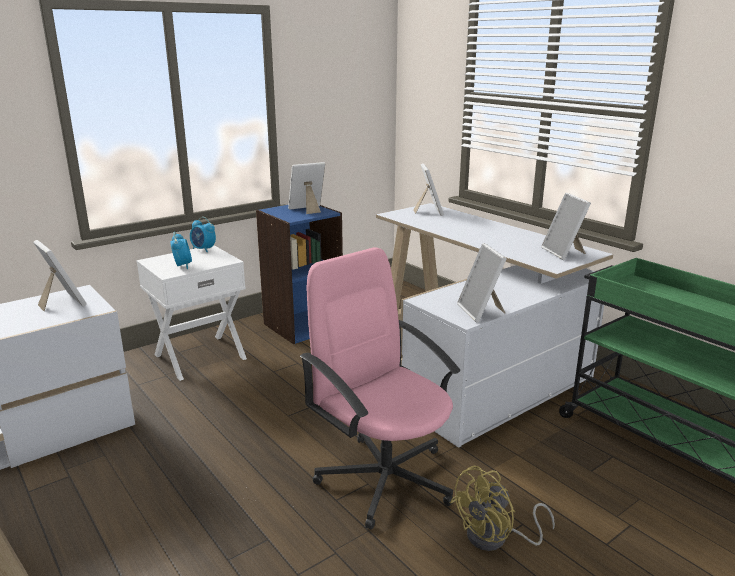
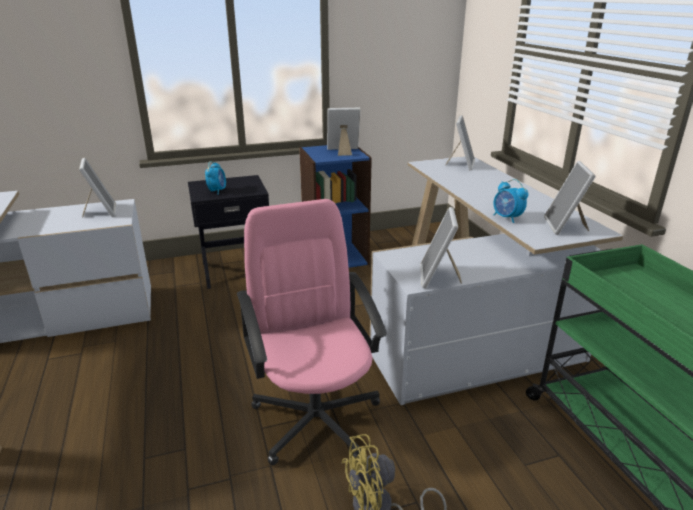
camera: 20 degrees right, 5 degrees up
(199, 356) = (235, 270): white nightstand -> black nightstand
(203, 249) = (246, 178): alarm clock -> alarm clock (507, 218)

